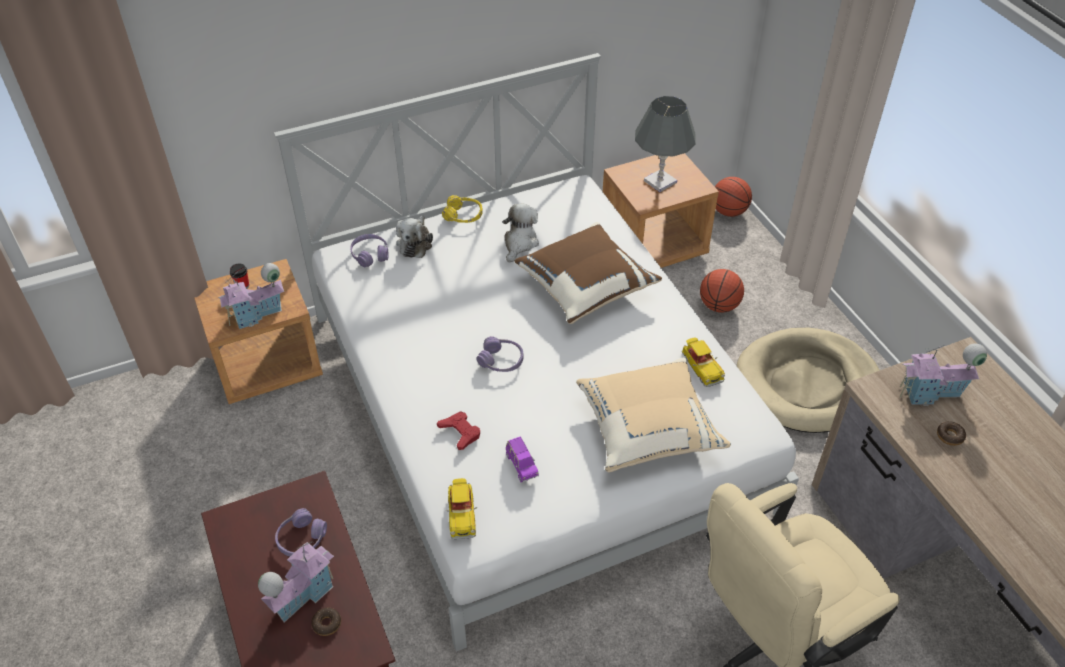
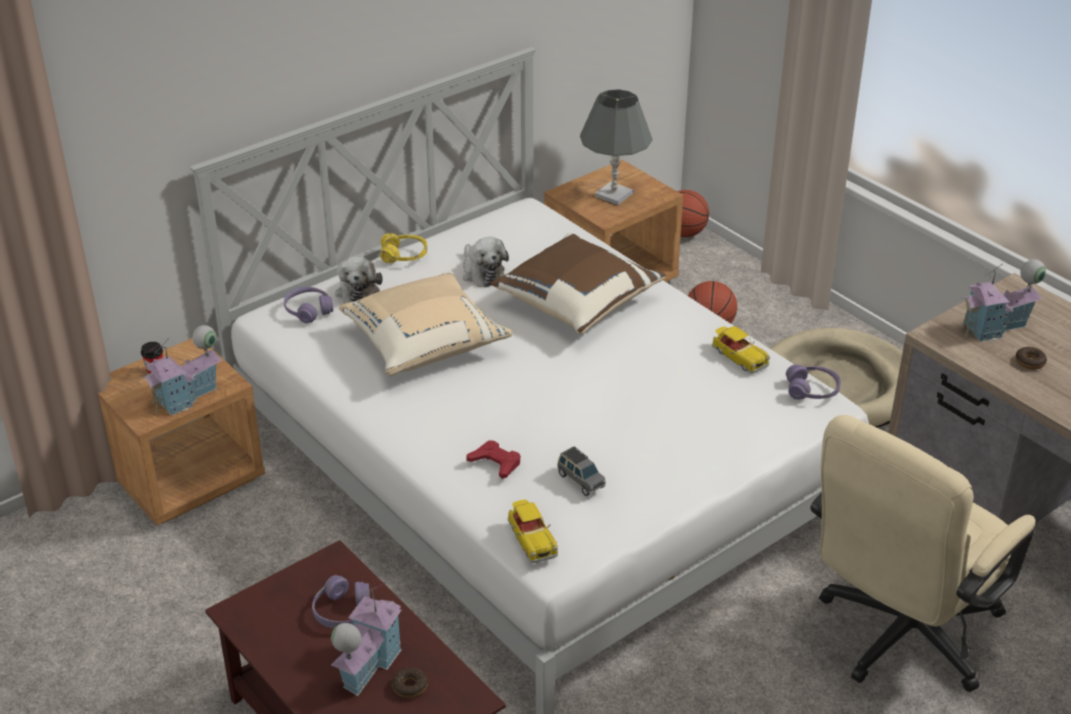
camera: 15 degrees left, 10 degrees down
(501, 361) = (512, 387): purple headphones -> purple headphones (812, 390)
(519, 243) = (482, 272): plush toy -> plush toy turned 150 degrees clockwise
(521, 465) = (580, 480): purple toy car -> grey toy car
(647, 428) = (704, 423): beige pillow -> beige pillow (424, 343)

